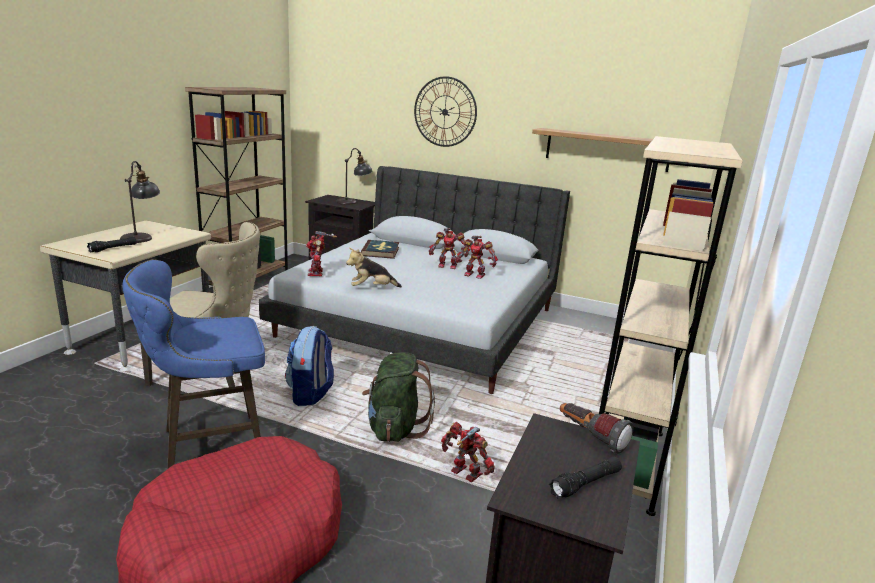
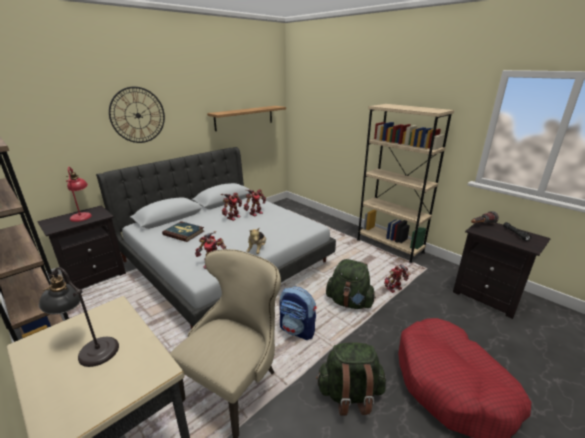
camera: 65 degrees left, 5 degrees up
(113, 248) = (127, 371): black flashlight -> none
(207, 446) = (349, 394): blue stool -> green backpack
(353, 201) = (82, 214): grey table lamp -> red table lamp

